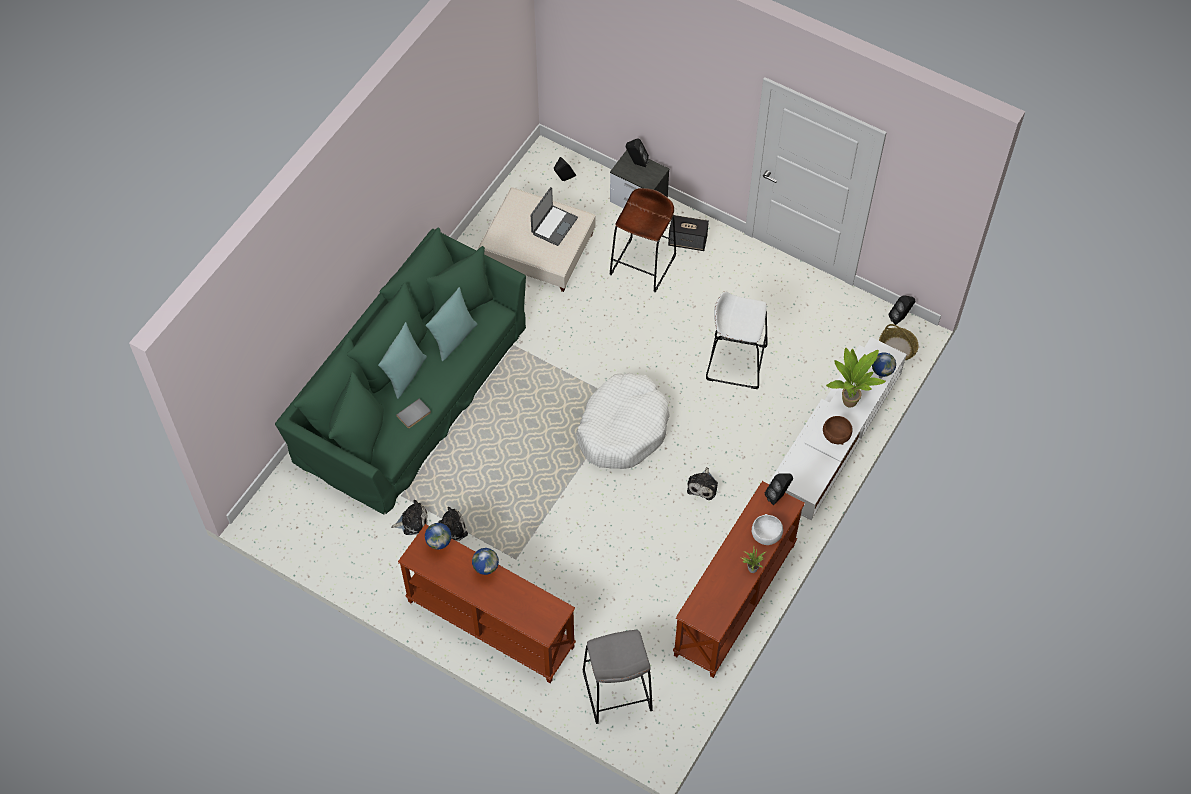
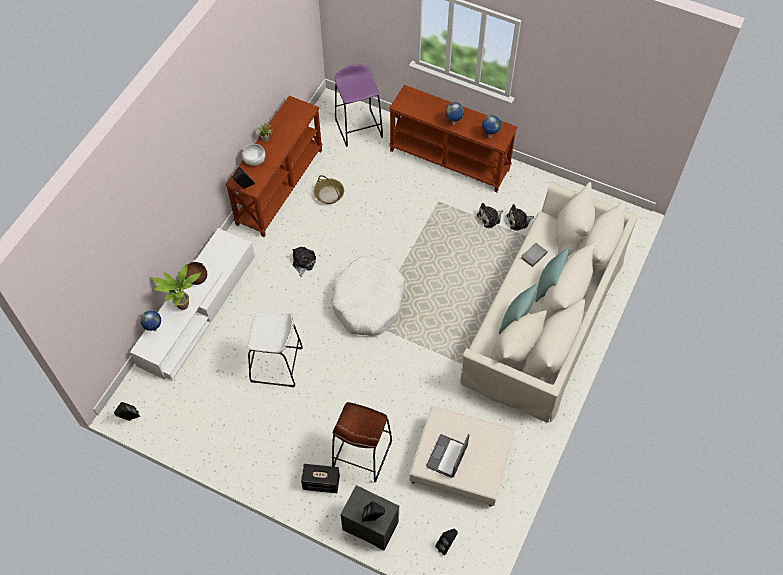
camera: 175 degrees right, 0 degrees up
(411, 393) = (543, 318): green sofa -> beige sofa
(617, 691) = (359, 128): grey stool -> purple stool
(897, 348) = (136, 389): basket -> basket (329, 194)

